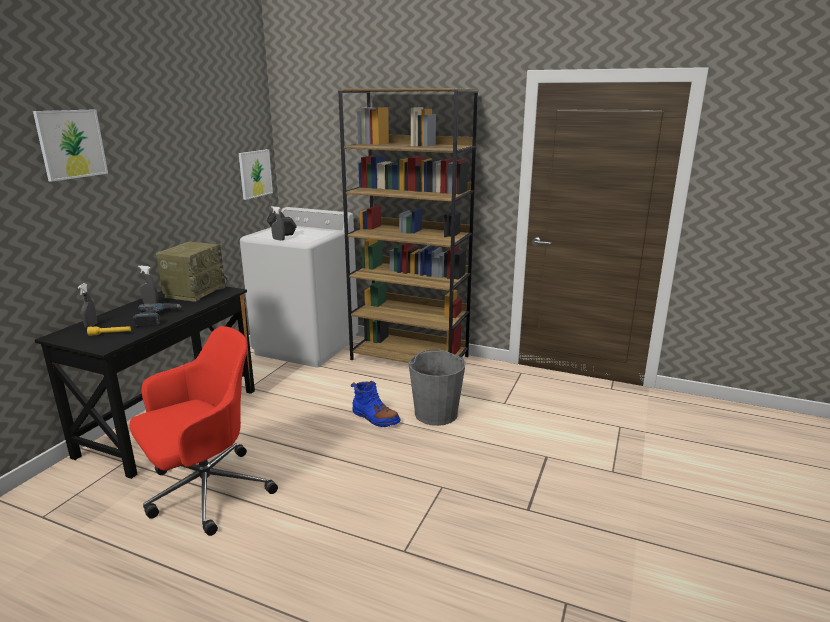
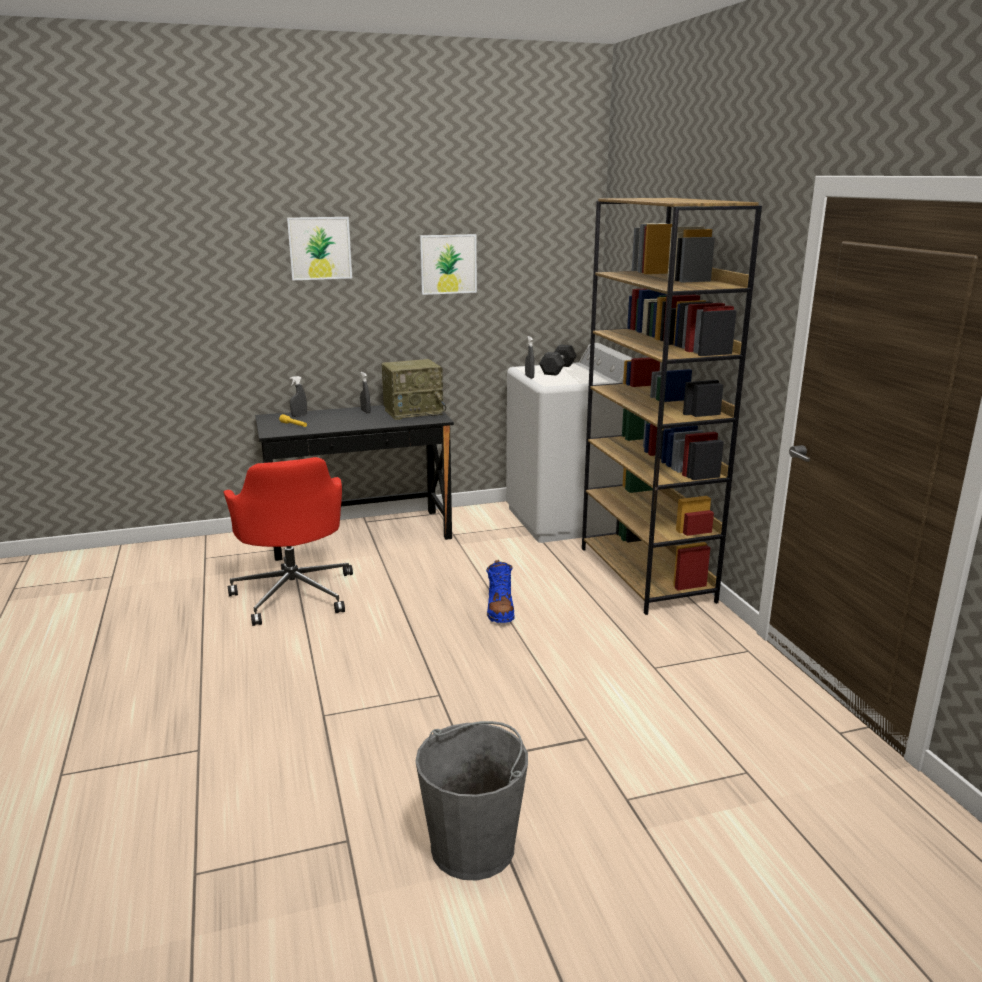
camera: 50 degrees right, 0 degrees up
(156, 318) = (343, 423): power drill -> none
(205, 491) = (294, 593): red office chair -> red office chair turned 60 degrees clockwise
(255, 173) = (561, 296): picture -> picture (448, 264)
(436, 413) = (561, 637): grey bucket -> grey bucket (473, 846)

